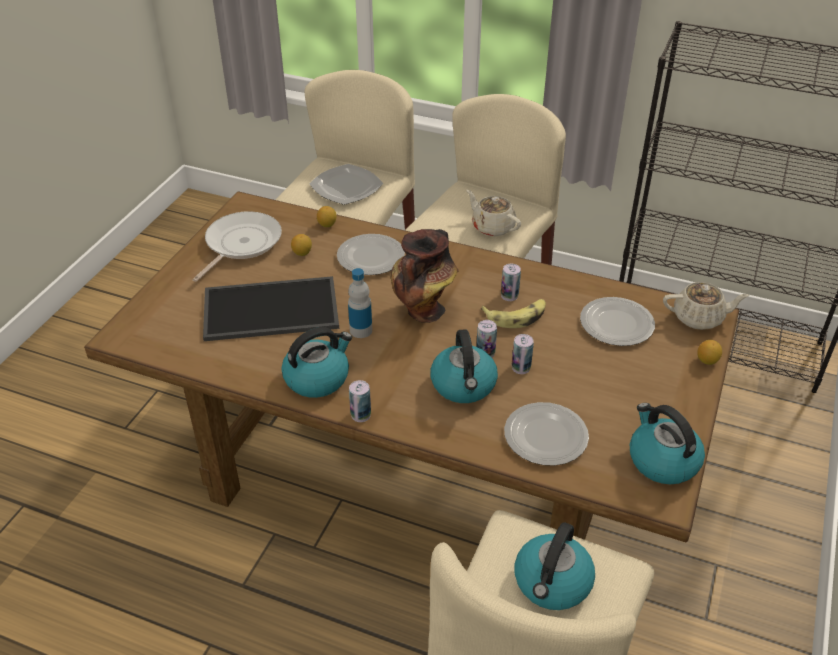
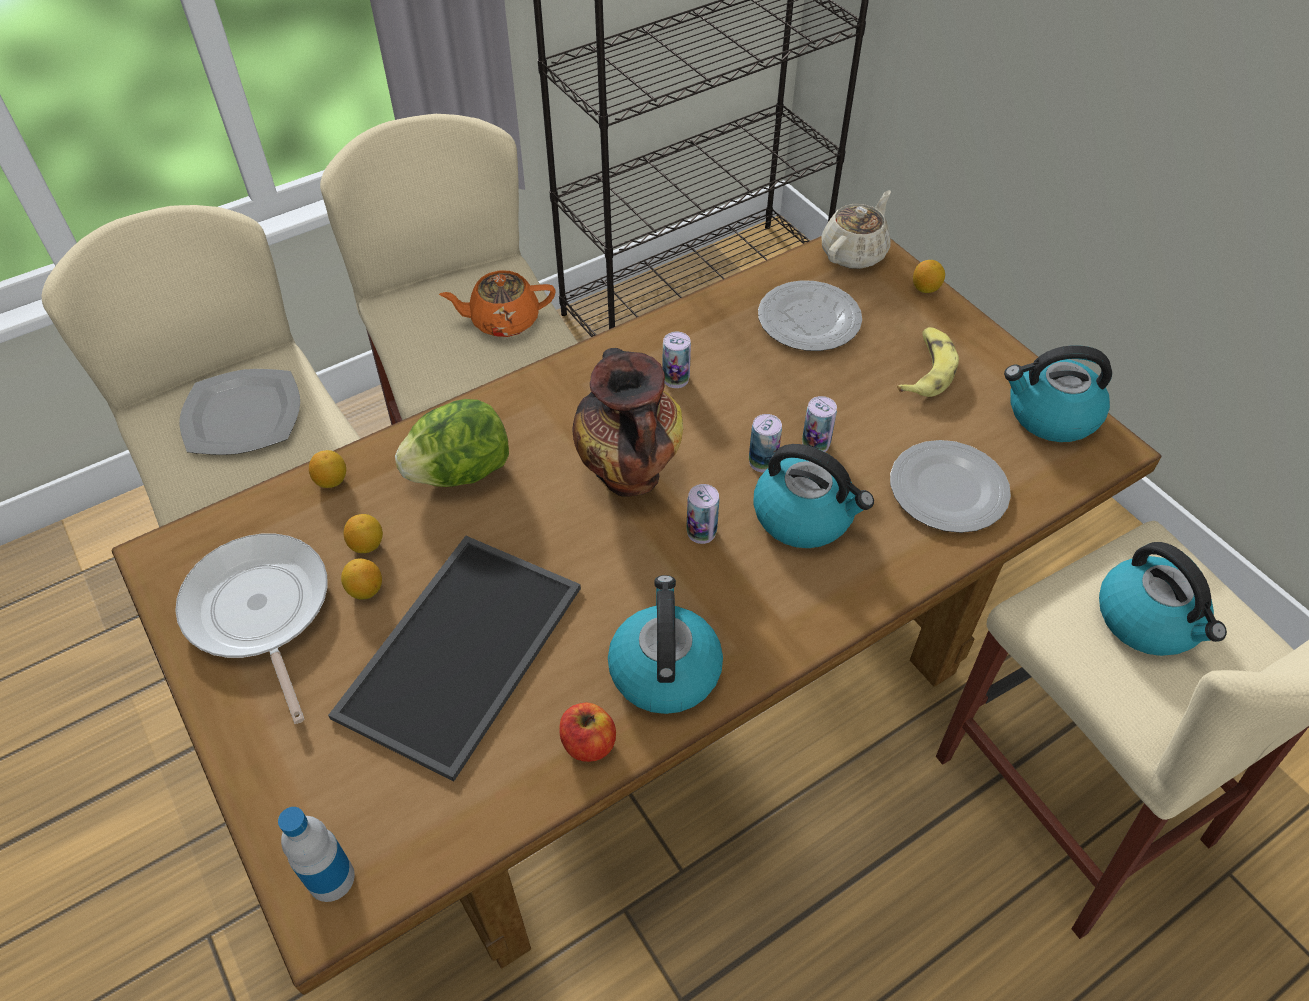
camera: 55 degrees left, 10 degrees up
(255, 372) = (588, 743): none -> apple
(278, 265) = (365, 590): none -> lemon
(360, 415) = (778, 656): can -> can (701, 532)
(361, 330) = (607, 566): bottle -> bottle (331, 878)
(371, 257) = (461, 472): plate -> lettuce
(492, 227) = (503, 320): beige teapot -> orange teapot
(516, 316) = (720, 395): banana -> banana (926, 369)

